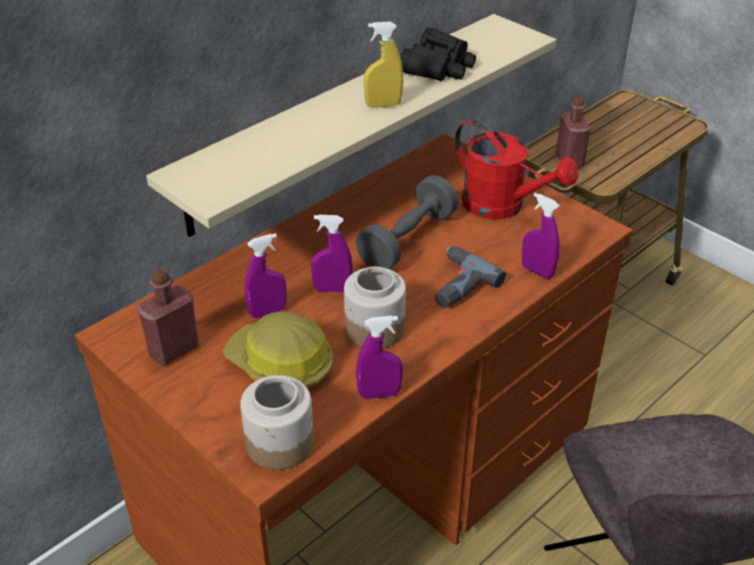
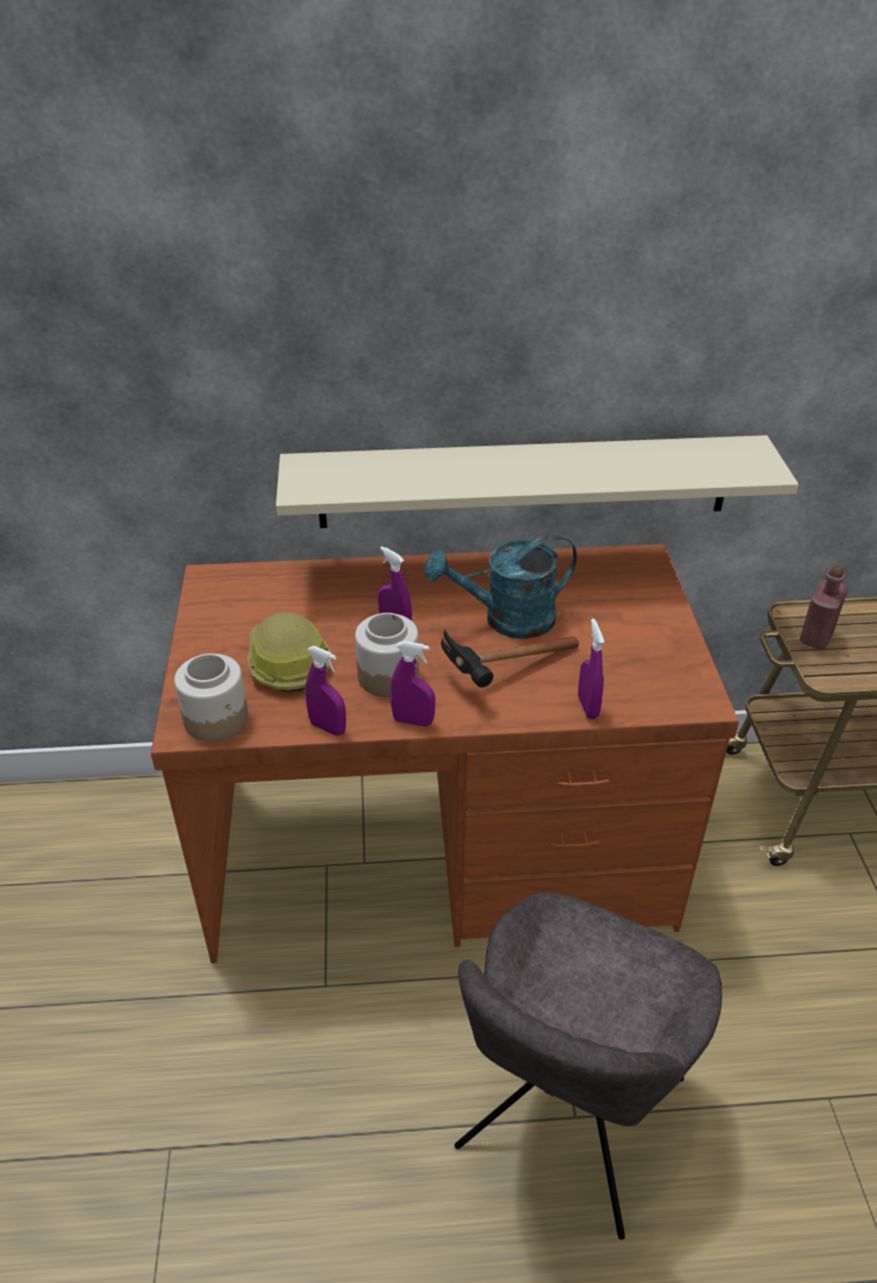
camera: 40 degrees right, 0 degrees up
(174, 350) = (231, 611): red bottle -> none
(268, 312) = (327, 619): purple spray bottle -> purple spray bottle (413, 721)
(383, 105) = (534, 476): yellow spray bottle -> none
(407, 240) = (507, 620): grey dumbbell -> turquoise watering can
(438, 67) = (634, 463): black binoculars -> none
(455, 284) = (500, 677): power drill -> hammer
(503, 206) = (632, 634): red watering can -> none

